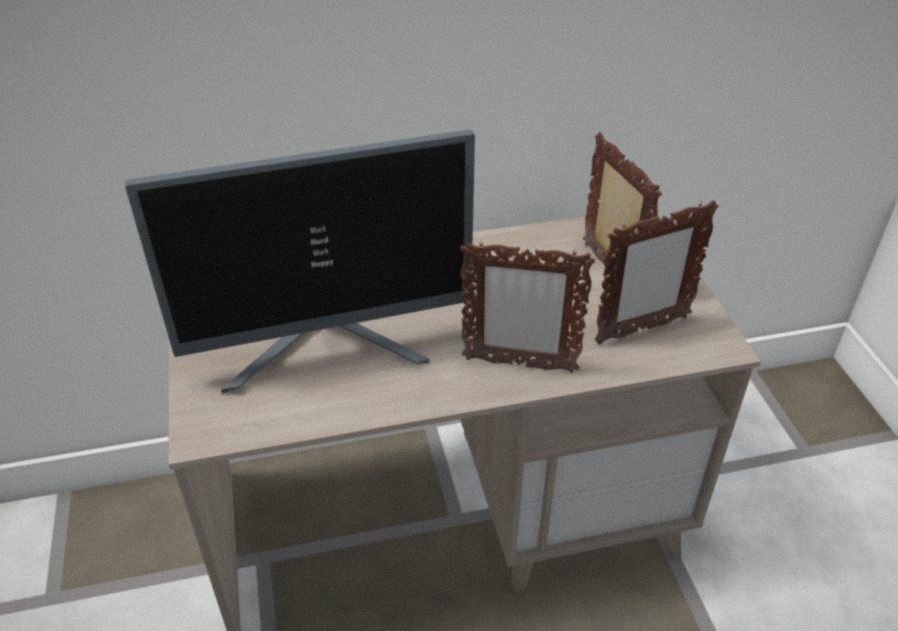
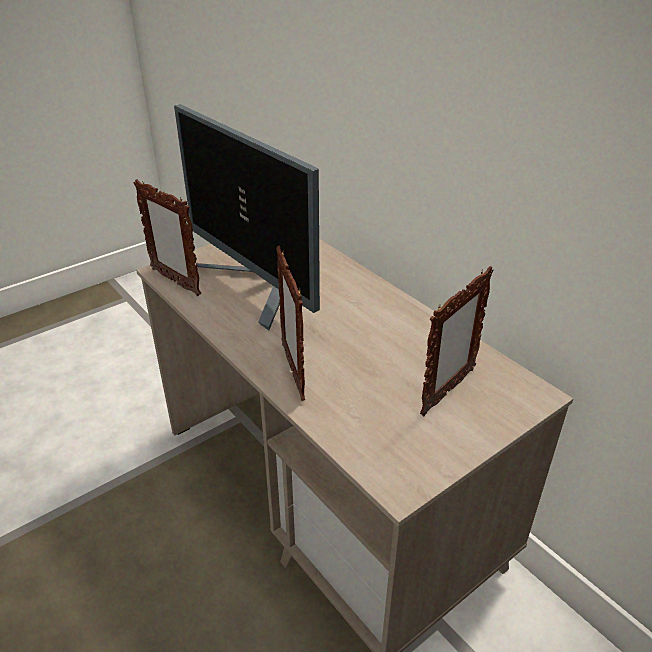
camera: 65 degrees right, 5 degrees down
(641, 329) = (382, 429): picture frame -> picture frame (175, 282)

